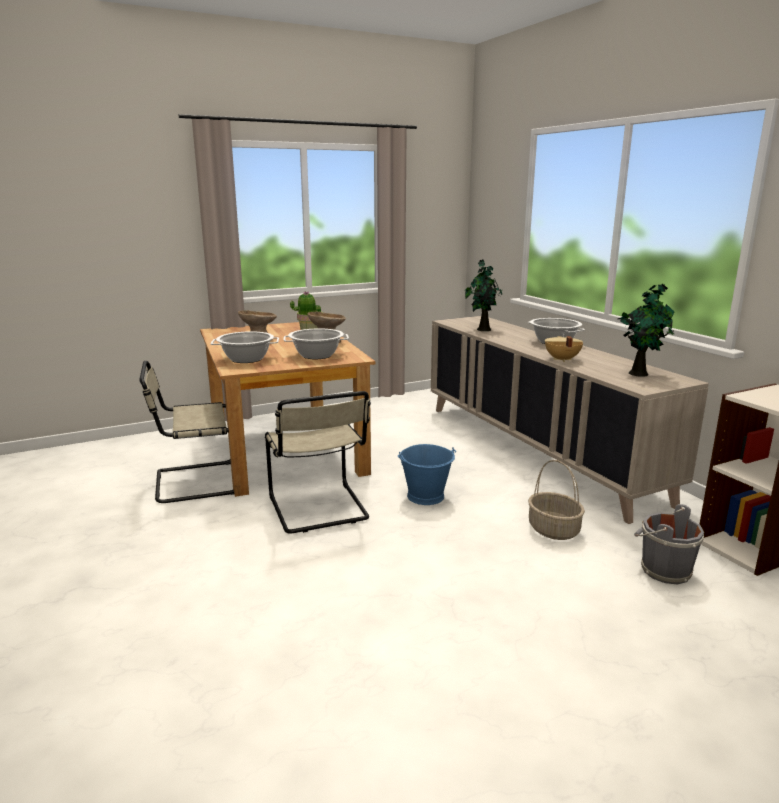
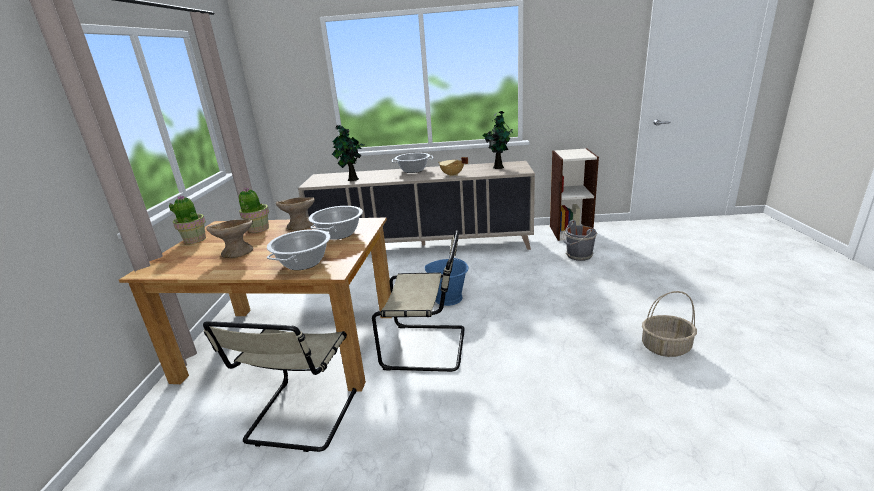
camera: 60 degrees left, 5 degrees up
(277, 325) = (195, 239): none -> potted plant
(553, 530) = (522, 270): basket -> basket (665, 347)

